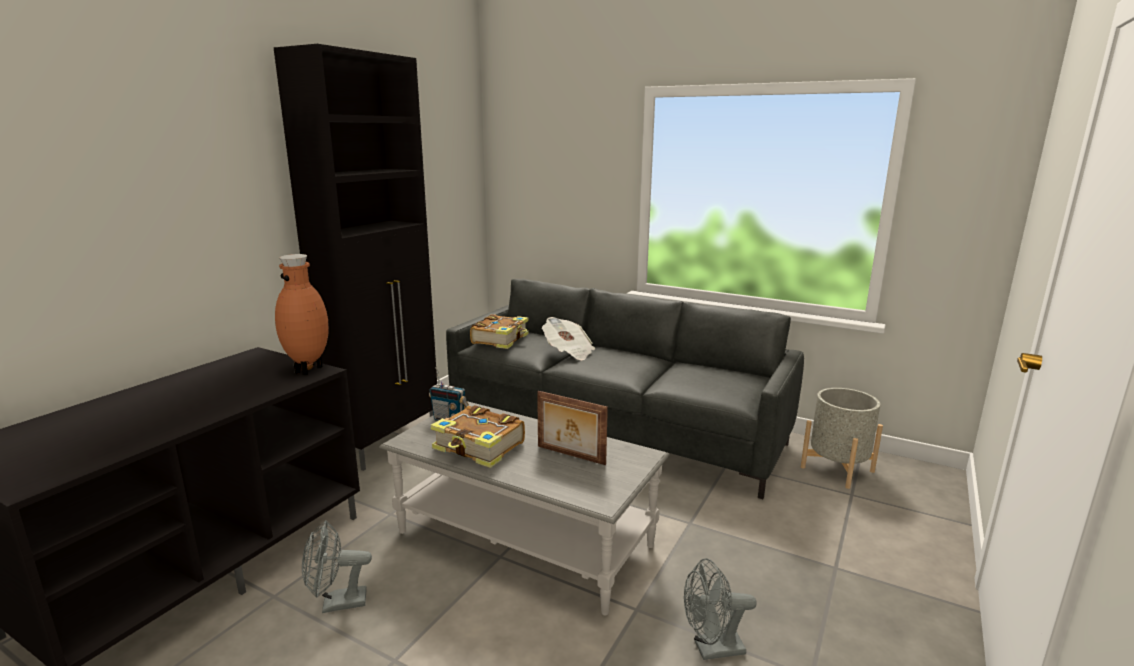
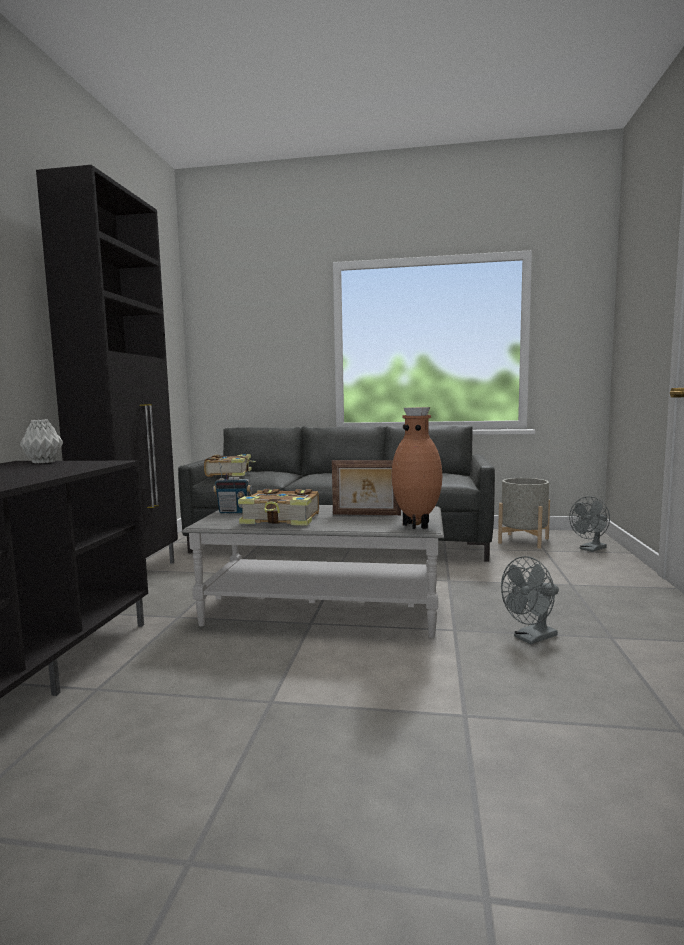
camera: 20 degrees left, 10 degrees down
(270, 358) = (43, 462): none -> grey vase
(309, 370) = (99, 462): brown vase -> brown vase (417, 525)
(337, 604) = (175, 680): grey fan -> grey fan (590, 549)
(568, 352) = (297, 475): newspaper -> none

